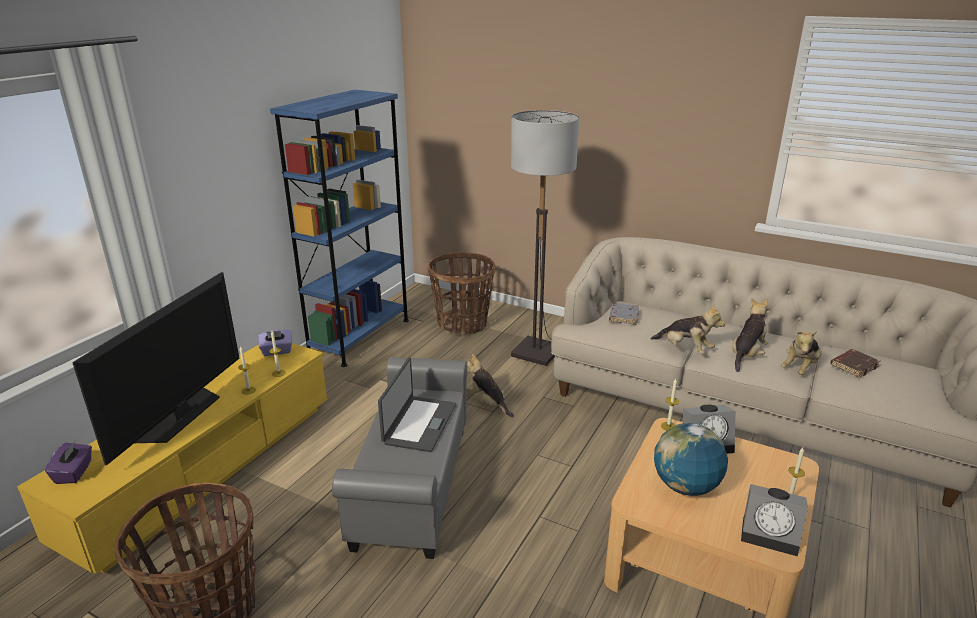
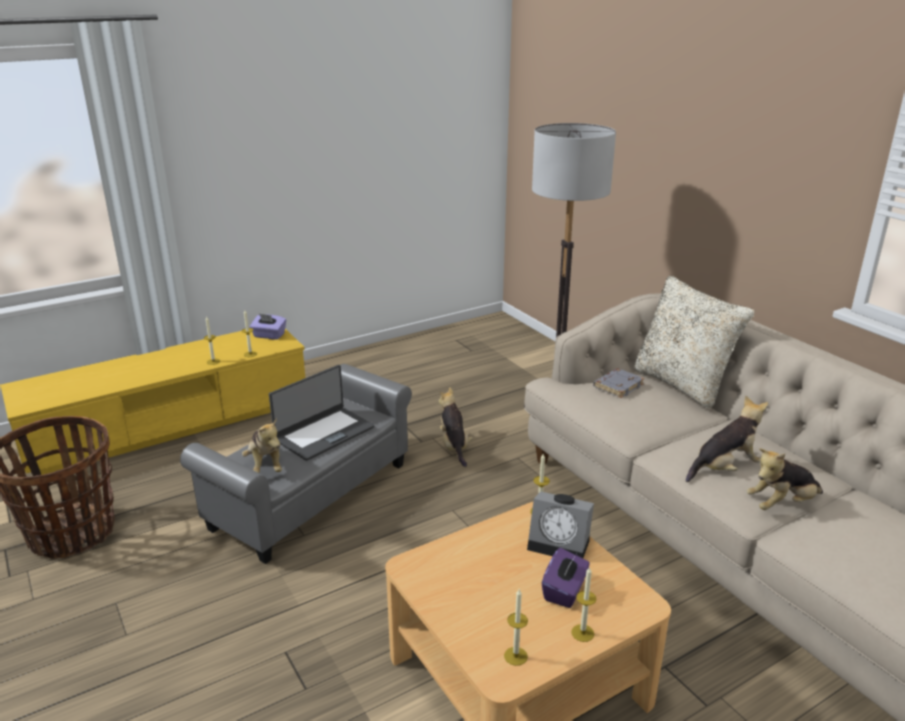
camera: 30 degrees right, 0 degrees up
(74, 472) = (39, 386): purple tissue box -> purple tissue box (564, 591)
(180, 415) = (146, 367): television -> none
(360, 337) = (397, 350): blue bookcase -> none
(462, 323) = (508, 363): basket -> none
(659, 306) = (681, 387): none -> beige pillow
(685, 349) = (650, 439): plush toy -> plush toy (266, 465)
(685, 486) = (482, 574): globe -> none
(771, 534) = (515, 656): alarm clock -> candle
(853, 365) = (856, 522): brown book -> none

